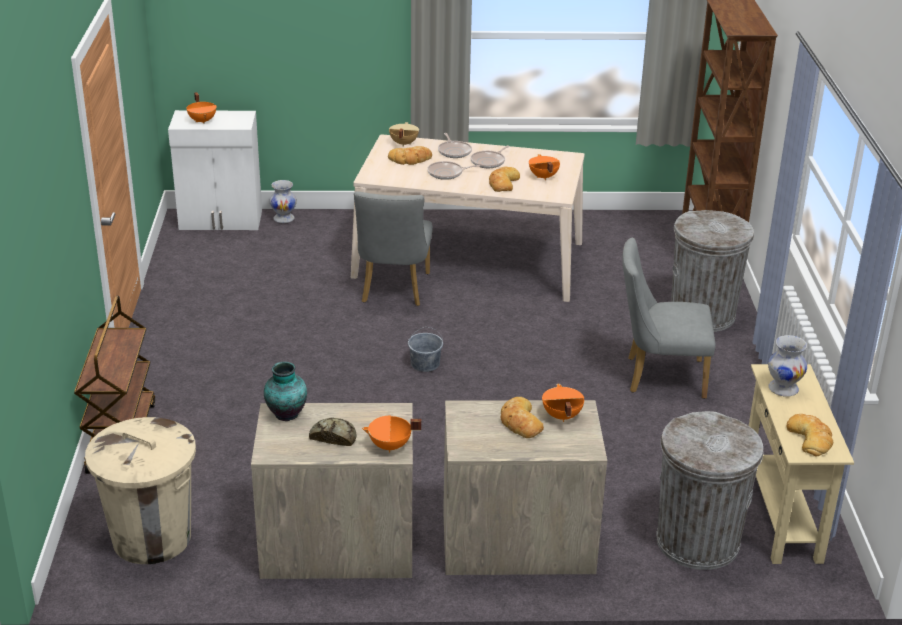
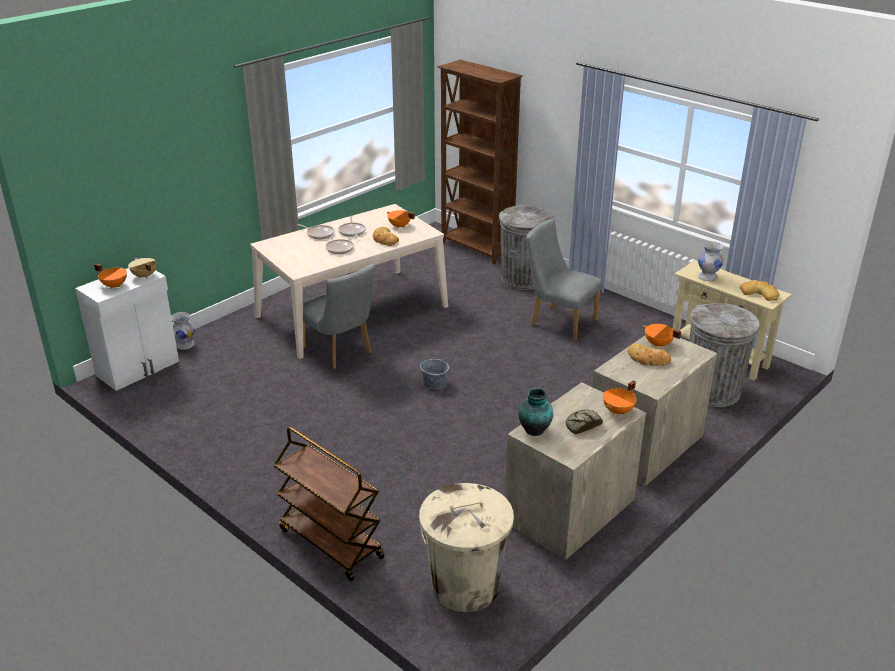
camera: 45 degrees left, 0 degrees up
(403, 143) = (277, 243): beige cooking pot -> beige cooking pot (144, 276)
(410, 159) = (302, 250): bread -> none
(658, 376) = (559, 321): grey chair -> grey chair turned 75 degrees clockwise

